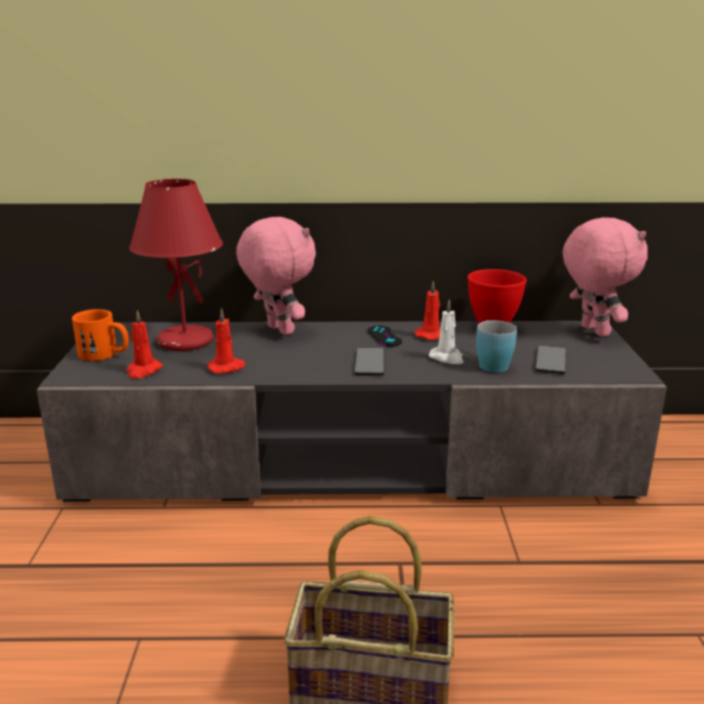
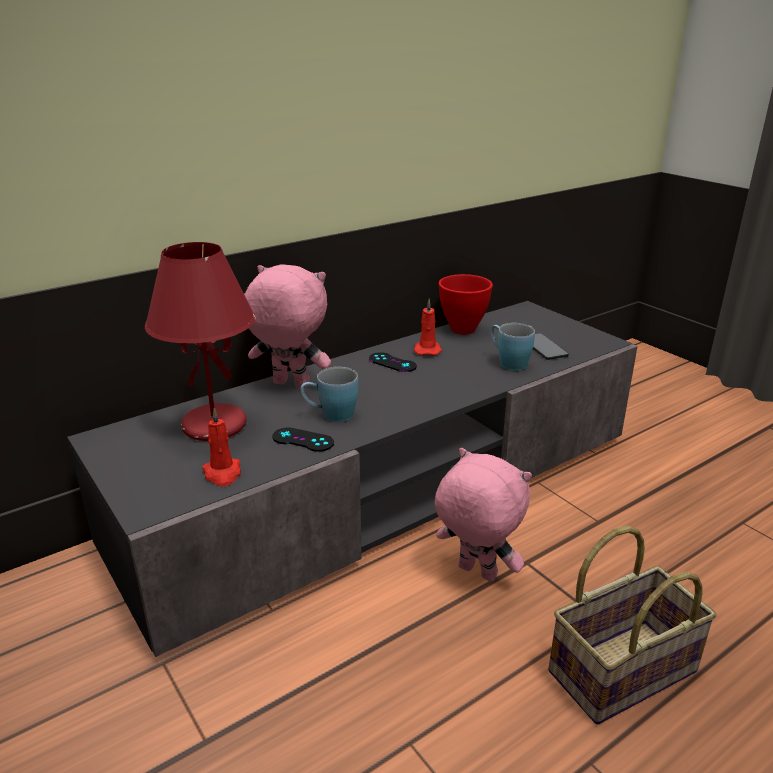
camera: 35 degrees left, 5 degrees up
(105, 354) = (147, 470): orange mug -> none
(227, 367) = (303, 440): red candle -> black game controller
(273, 358) = (330, 415): none -> blue mug
(369, 363) = (419, 392): phone -> none
(447, 358) = (471, 368): white candle -> none
(592, 331) = (533, 312): pink plush toy -> pink plush toy (475, 573)

